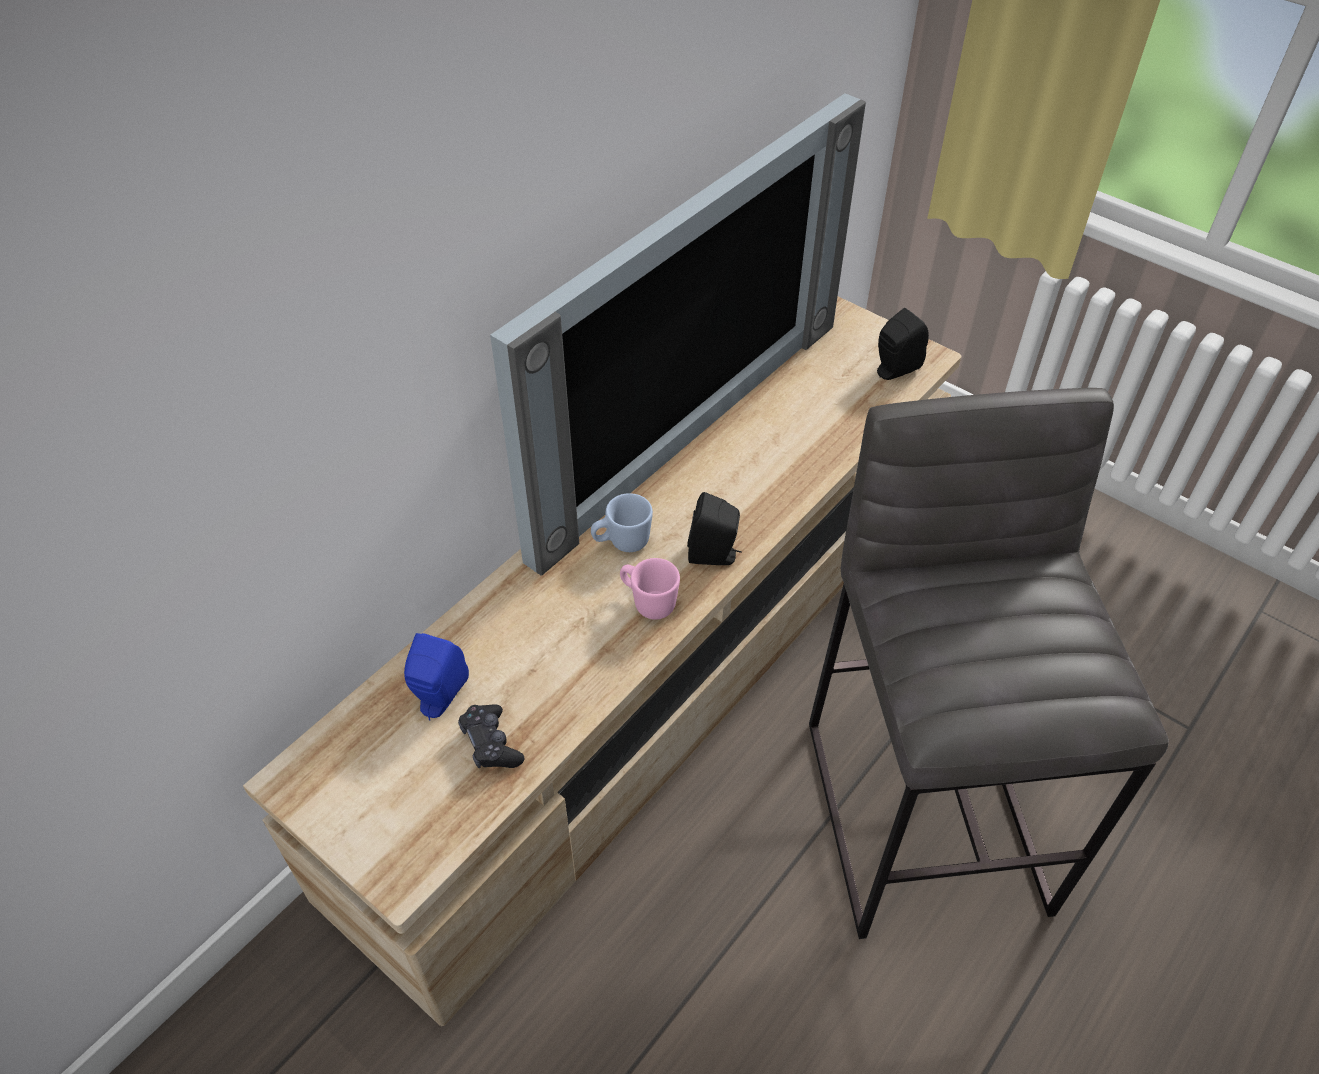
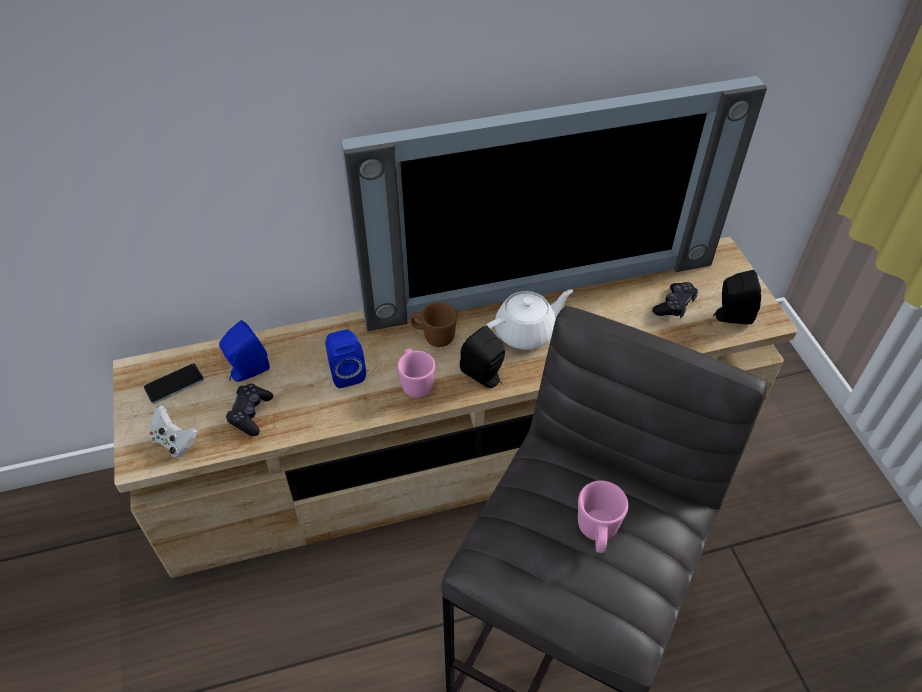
camera: 35 degrees right, 0 degrees up
(359, 766) = (174, 384): none -> phone
(427, 830) = (175, 442): none -> white game controller
(560, 634) = (346, 372): none -> blue speaker
(622, 542) = (433, 337): blue mug -> brown mug
(715, 486) = (526, 332): none -> white teapot
(834, 385) = (674, 305): none -> black game controller
(1019, 630) = (597, 533): none -> pink mug

